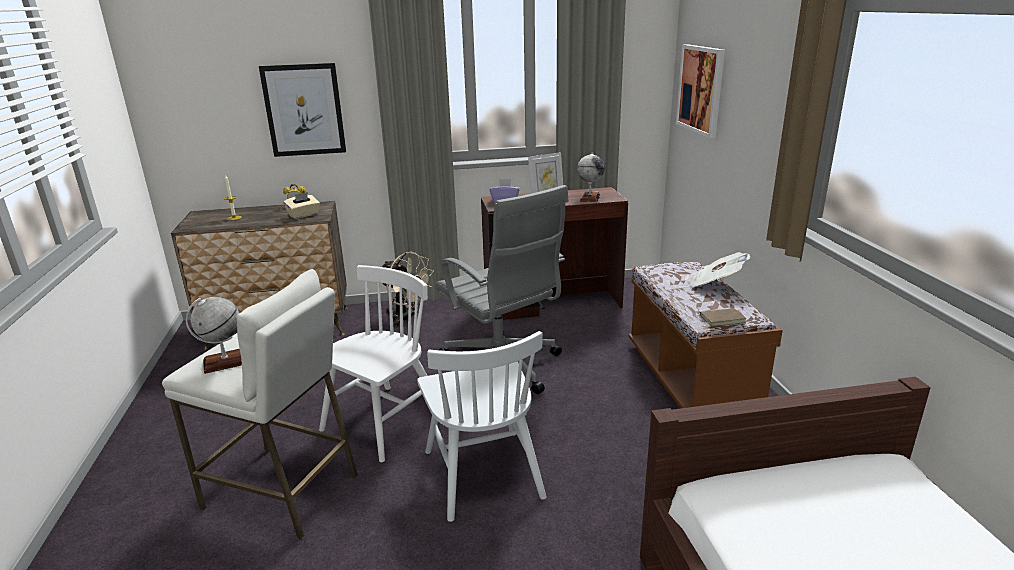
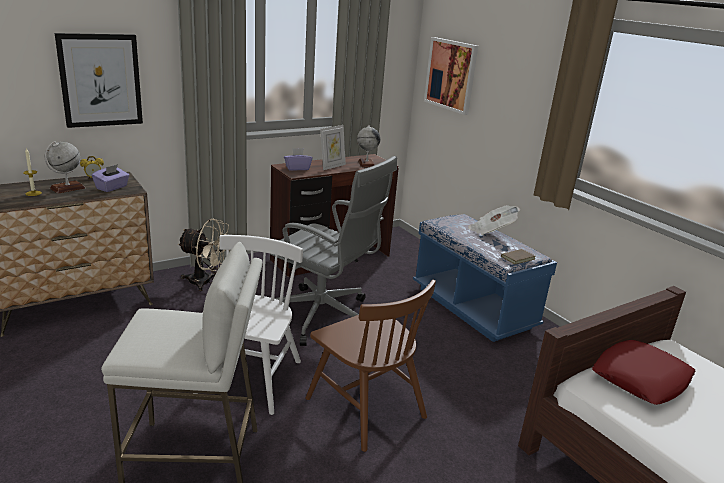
camera: 25 degrees left, 0 degrees up
(225, 362) = (160, 340): globe -> globe (67, 188)
(303, 215) = (112, 188): beige tissue box -> purple tissue box
(483, 473) = (365, 407): white chair -> brown chair
(690, 379) = (473, 308): brown bench -> blue bench
(800, 500) = (641, 379): none -> red pillow

